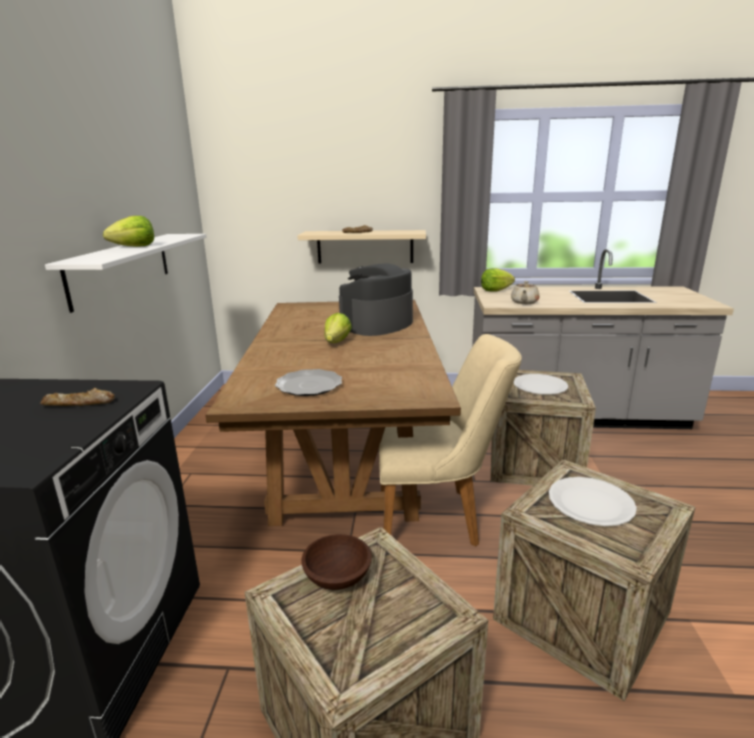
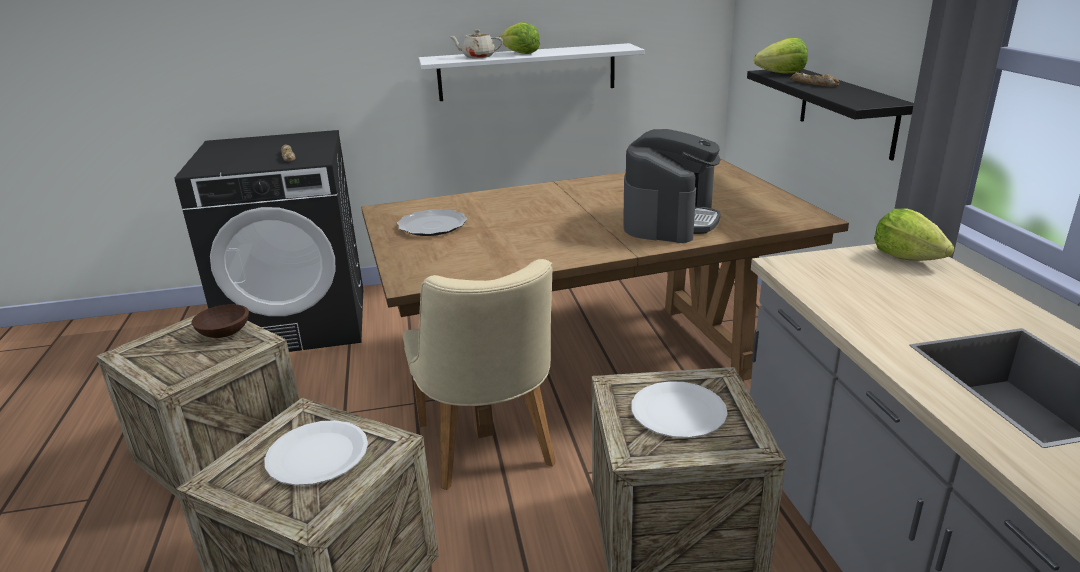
camera: 75 degrees right, 5 degrees up
(336, 342) = (576, 213): lettuce -> lettuce (782, 73)
(365, 247) = (847, 111): beige shelf -> black shelf
(377, 325) = (670, 220): coffee machine -> coffee machine turned 90 degrees clockwise
(524, 302) = (829, 286): beige teapot -> beige teapot (477, 57)

